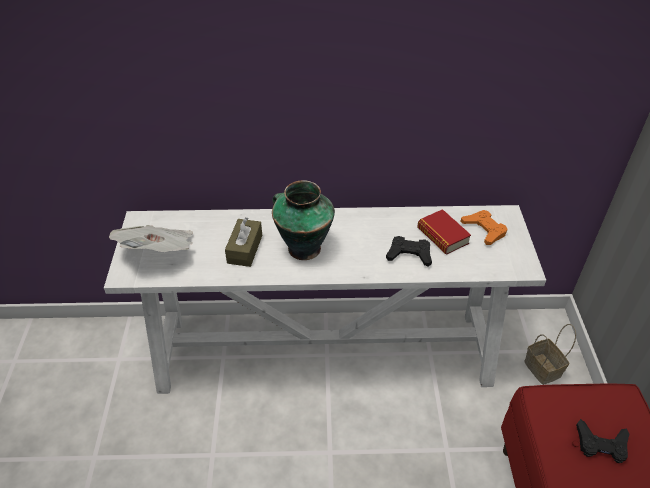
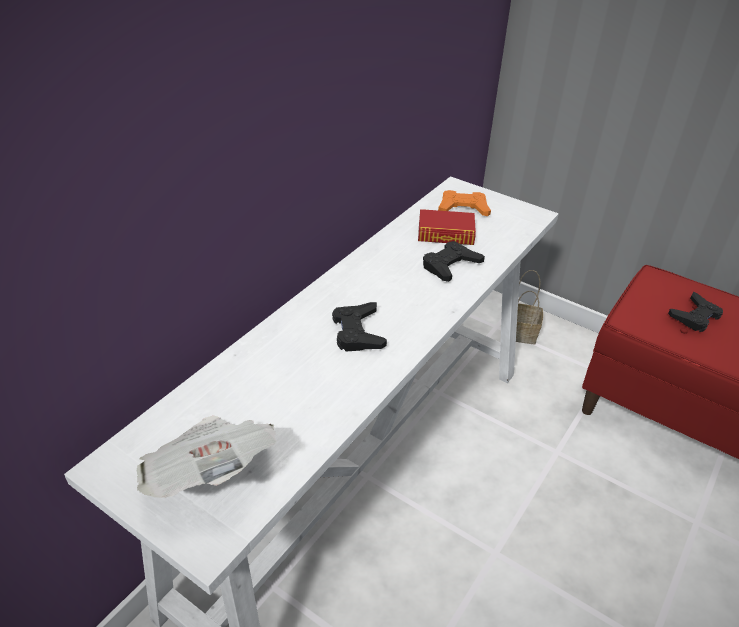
camera: 55 degrees left, 5 degrees down
(245, 249) = (305, 382): brown tissue box -> none
(303, 247) = (357, 332): vase -> black game controller

